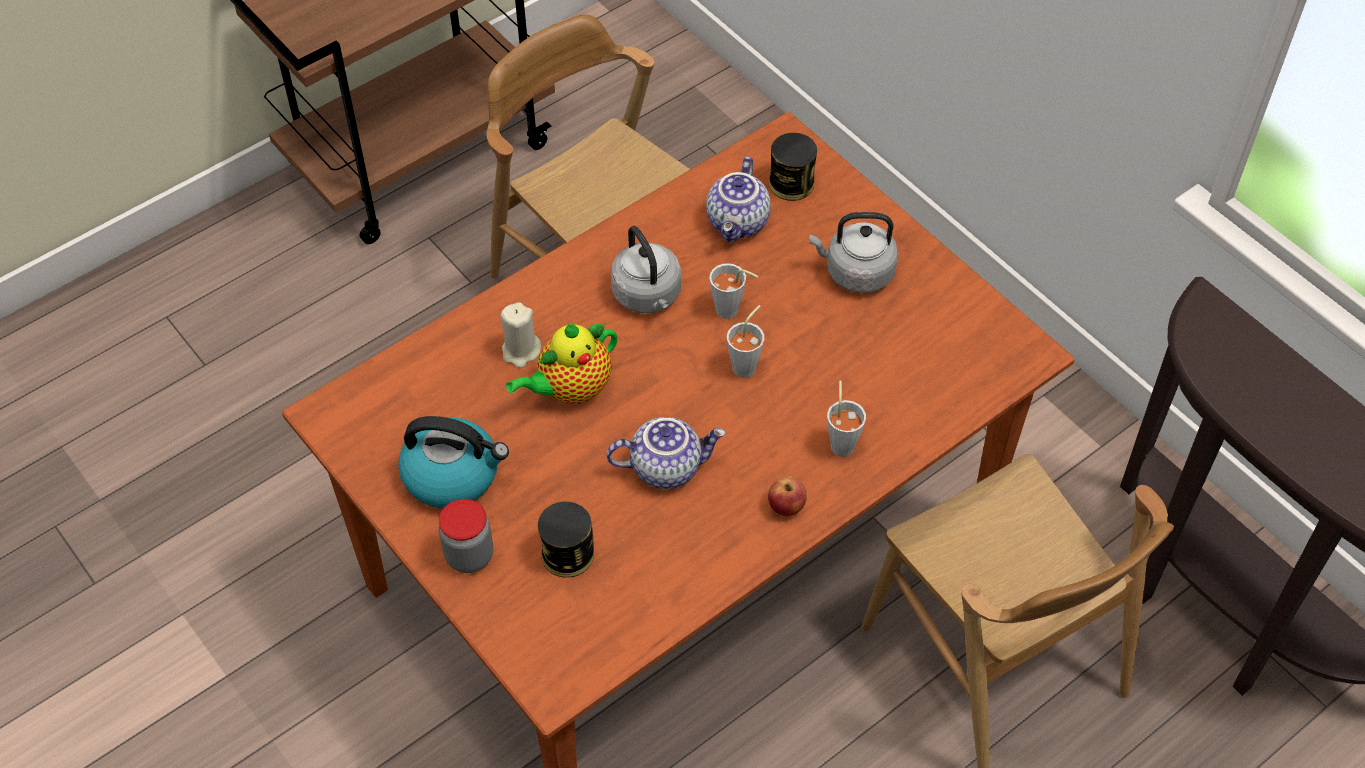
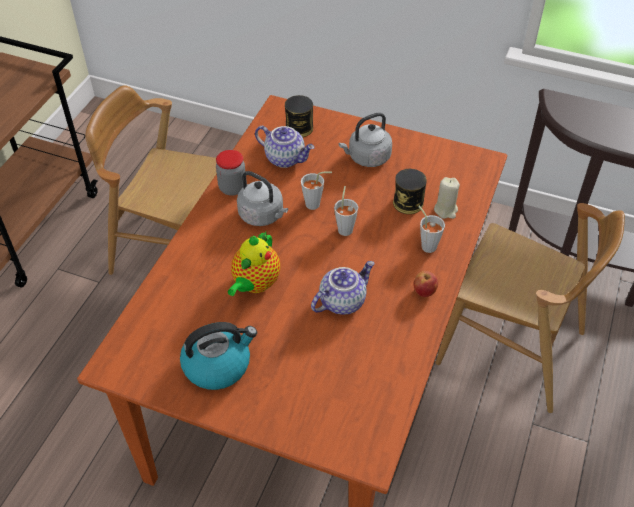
camera: 30 degrees left, 5 degrees down
(469, 556) = (262, 407): jar -> jar (232, 188)
(521, 351) = (209, 276): beige candle -> beige candle (446, 210)
(567, 554) = (321, 377): can -> can (408, 203)
(739, 223) = (285, 158): teapot -> teapot turned 45 degrees counterclockwise

